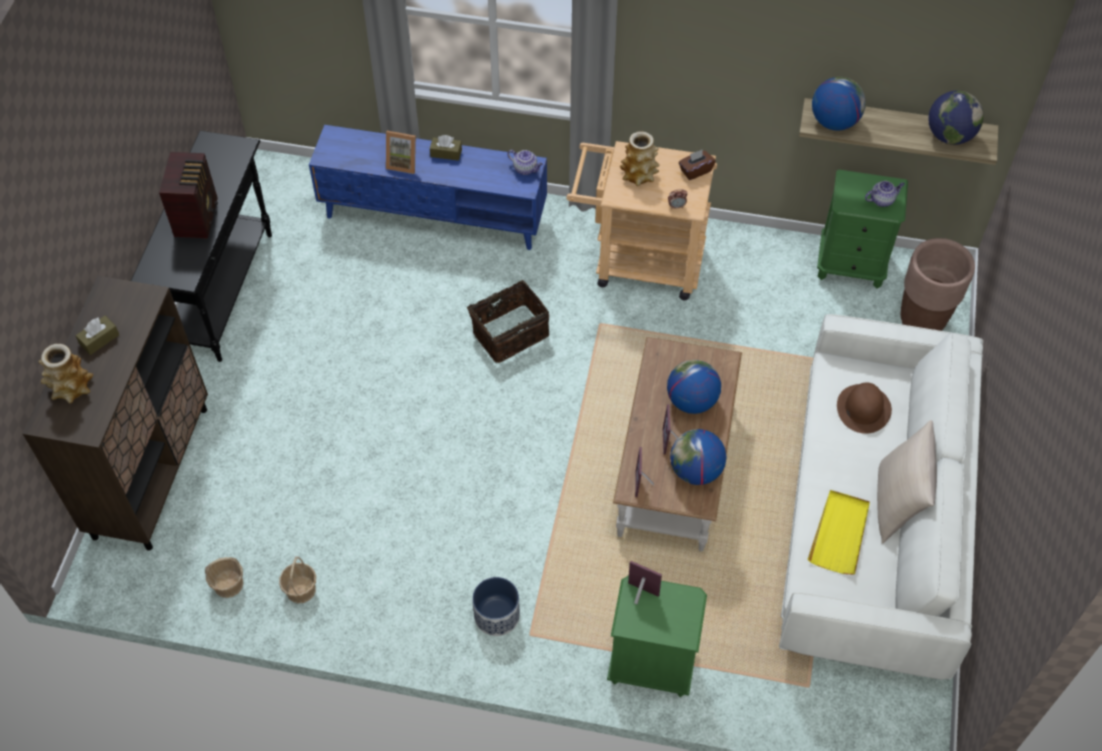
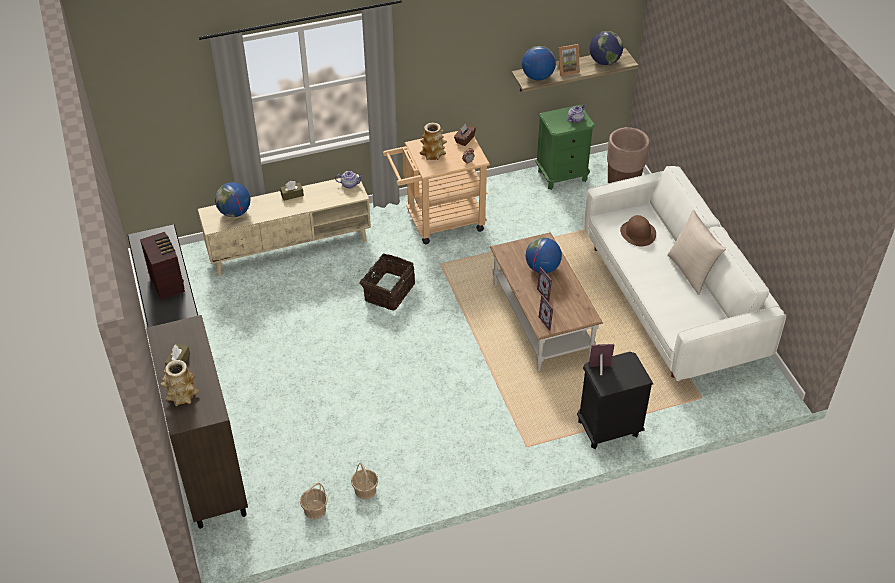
camera: 30 degrees left, 10 degrees down
(403, 163) = (268, 210): picture frame -> picture frame (567, 70)
(434, 215) = (290, 246): blue tv stand -> beige tv stand
(497, 615) = (499, 446): planter -> none
(651, 664) = (608, 428): green nightstand -> black nightstand
(695, 471) = (572, 302): globe -> globe (235, 212)
(839, 533) = (673, 300): yellow tray -> none

